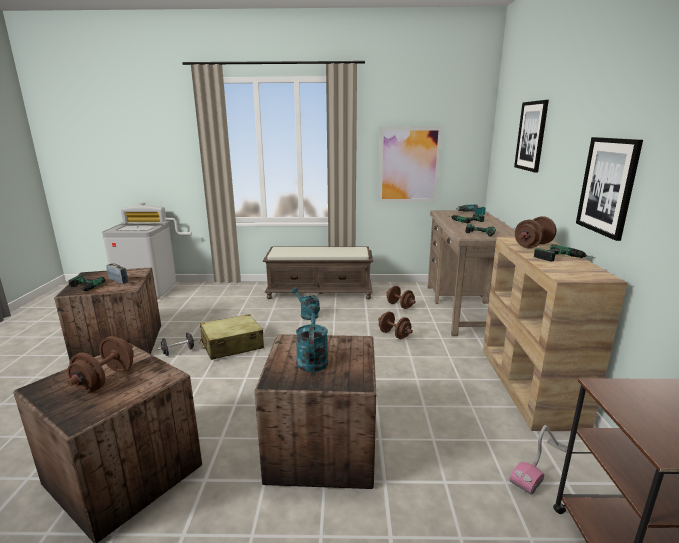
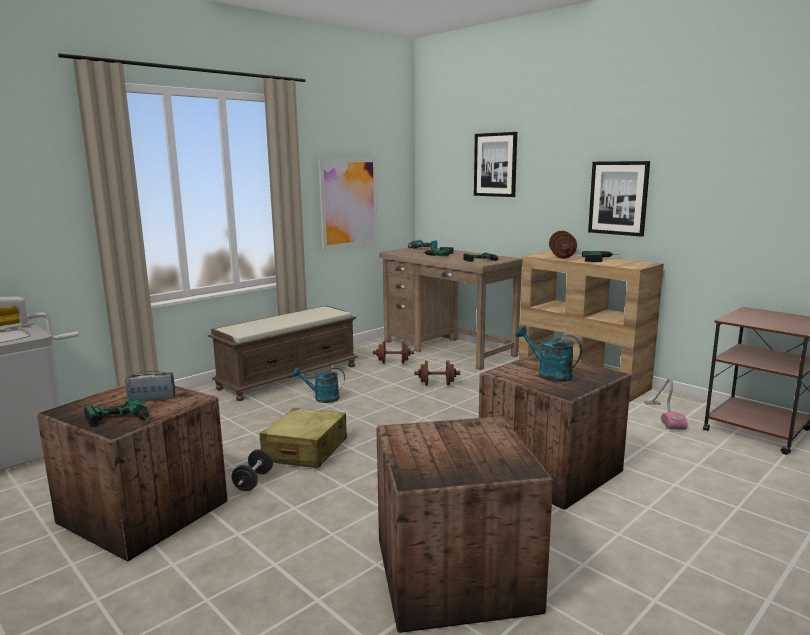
camera: 45 degrees left, 5 degrees down
(105, 379) = (453, 447): brown dumbbell -> none

